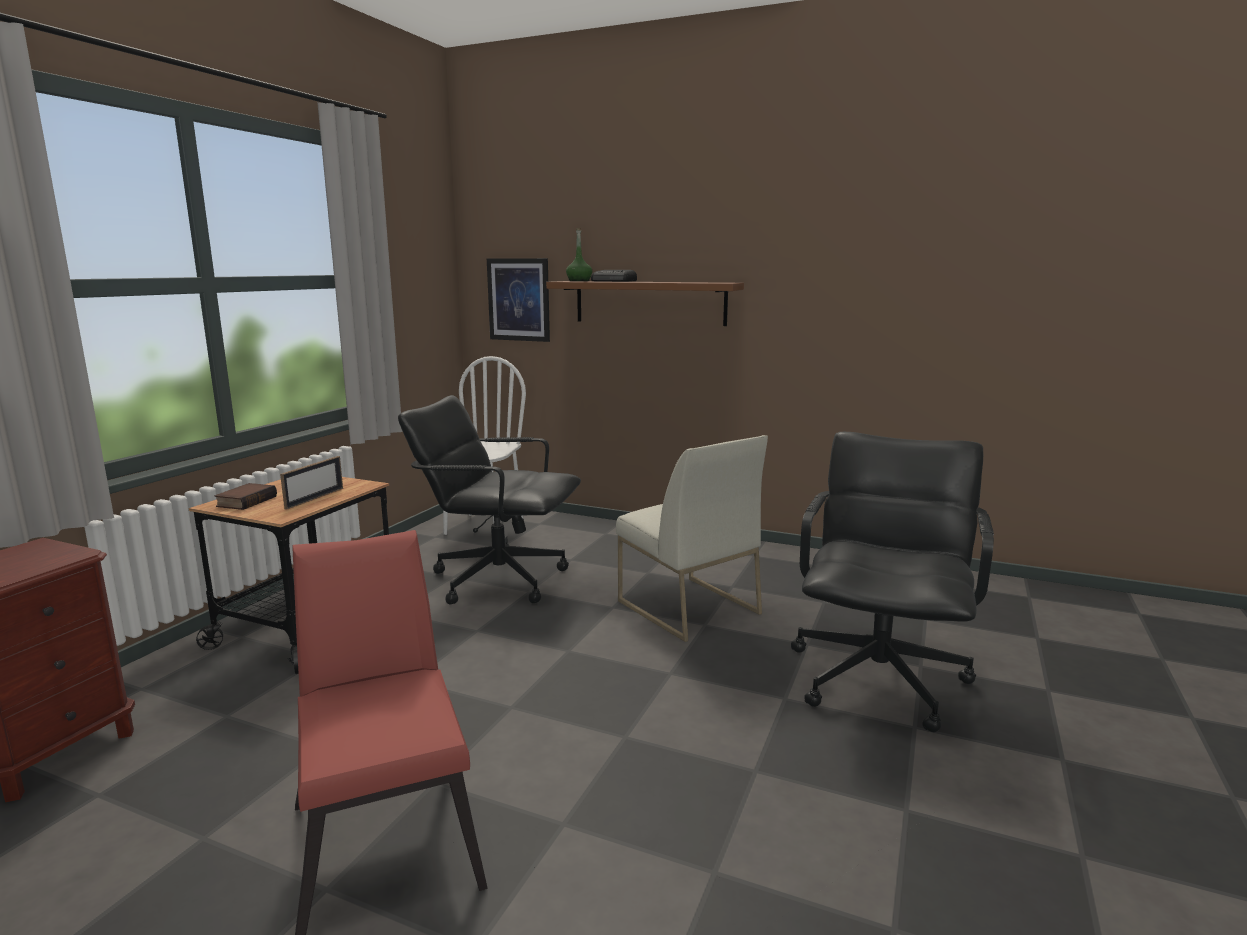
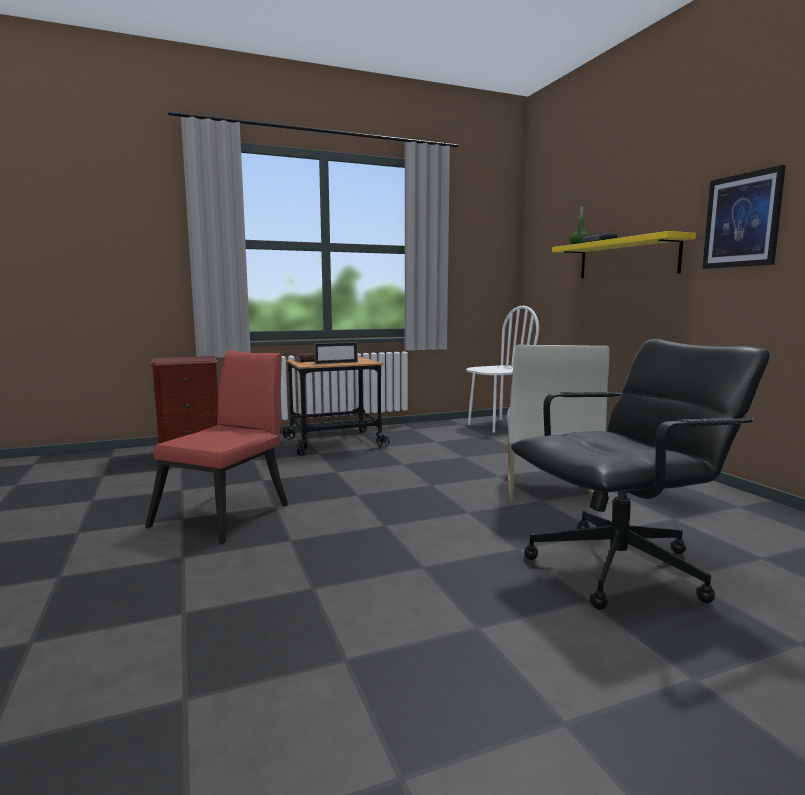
camera: 45 degrees right, 5 degrees down
(498, 579) = (457, 448): black office chair -> none
(519, 299) = (550, 265): picture -> picture (742, 220)
(649, 302) = (627, 258): brown shelf -> yellow shelf

